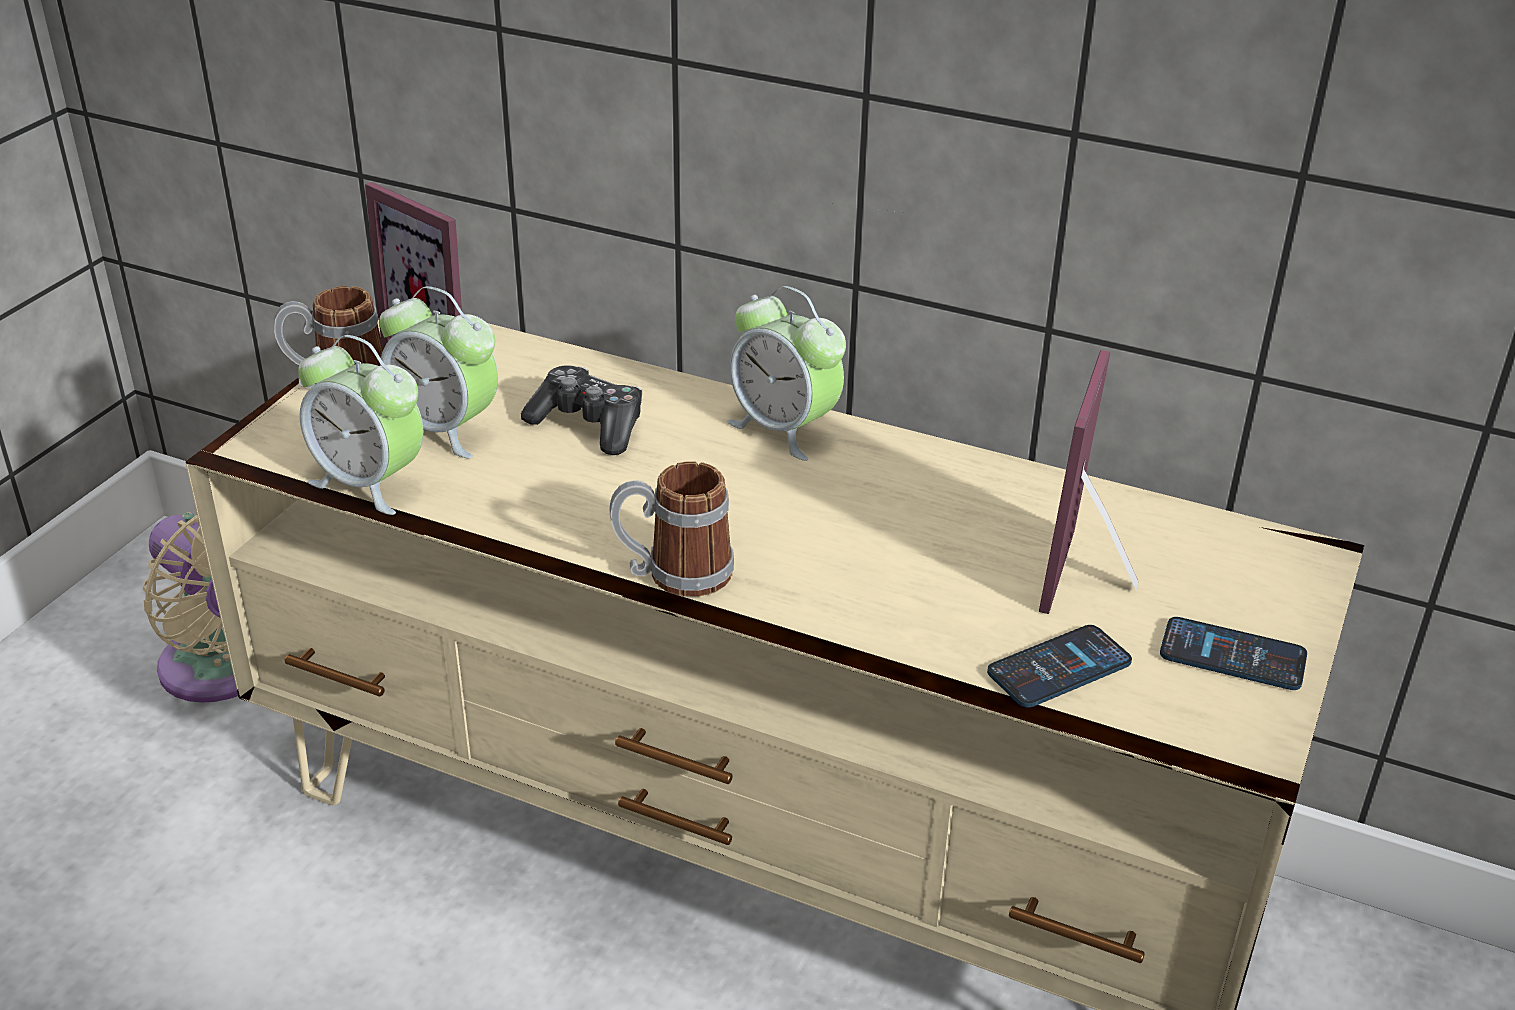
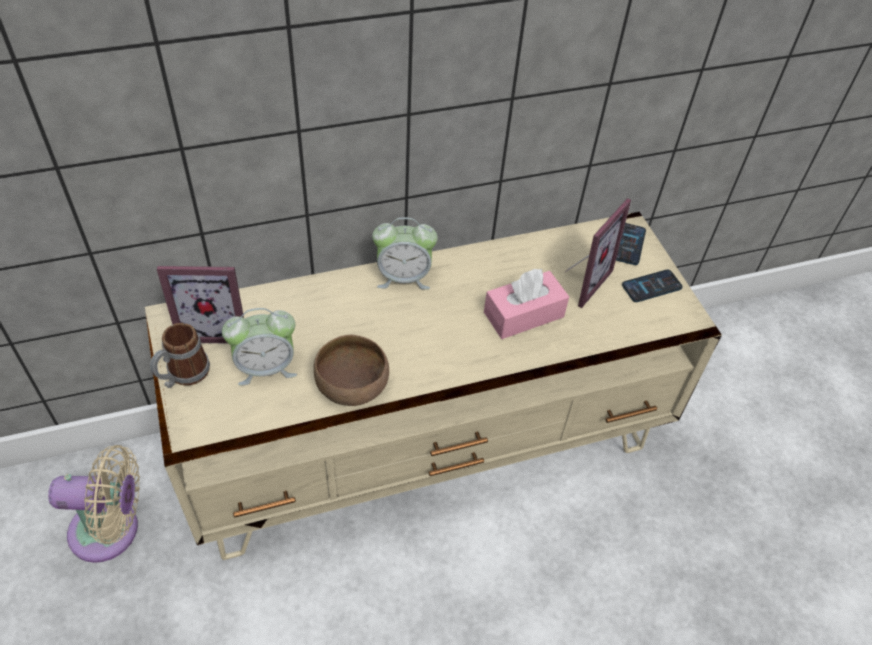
camera: 45 degrees left, 15 degrees up
(370, 483) = (270, 418): alarm clock -> none
(526, 508) = (353, 385): none -> brown bowl
(589, 425) = (324, 324): game controller -> none
(673, 574) = (447, 377): mug -> none
(917, 567) = (523, 314): none -> pink tissue box
(1059, 668) = (611, 328): phone -> phone (628, 244)
(1094, 578) = (581, 280): picture frame -> picture frame turned 120 degrees counterclockwise

